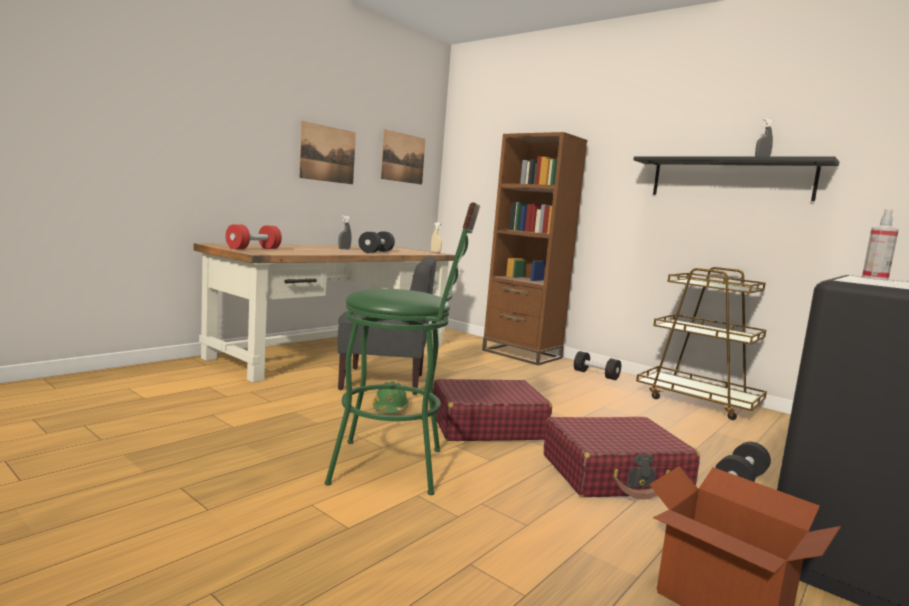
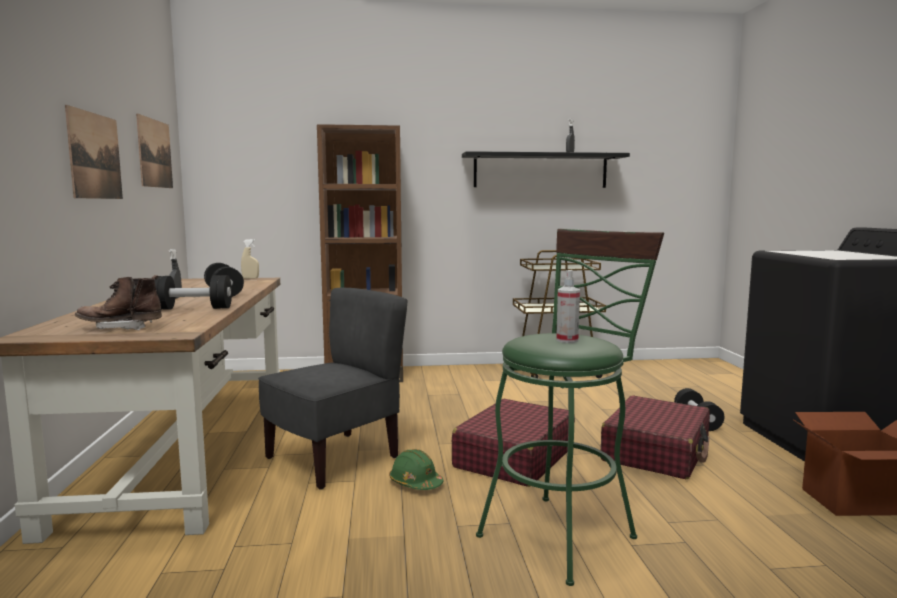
camera: 45 degrees left, 0 degrees up
(253, 249) = (121, 328): red dumbbell -> brown boot
(596, 375) = (458, 374): black dumbbell -> black dumbbell (193, 308)
(874, 278) = (789, 251): spray bottle -> spray bottle (567, 340)

